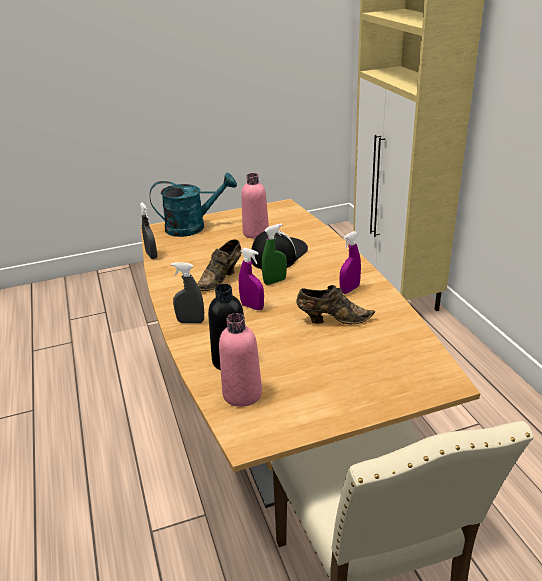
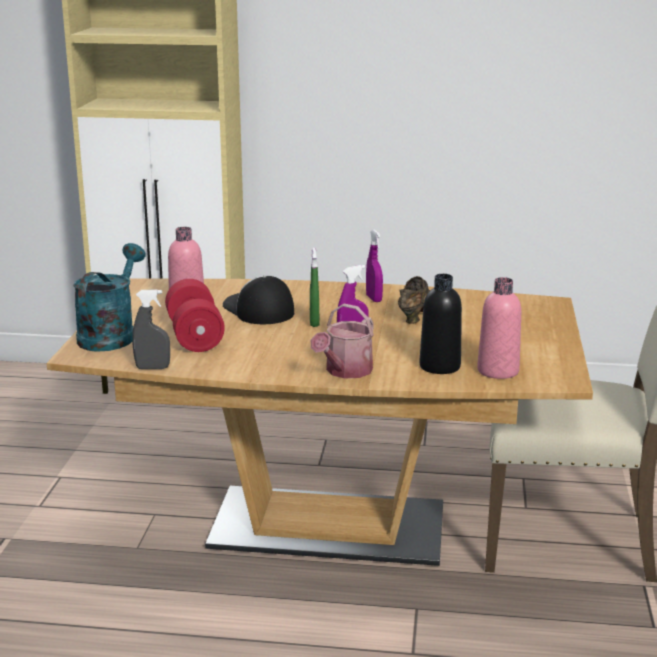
camera: 65 degrees left, 10 degrees down
(190, 321) = (345, 371): grey spray bottle -> watering can
(212, 250) = (195, 336): none -> red dumbbell
(221, 278) = (271, 343): brown shoe -> none

